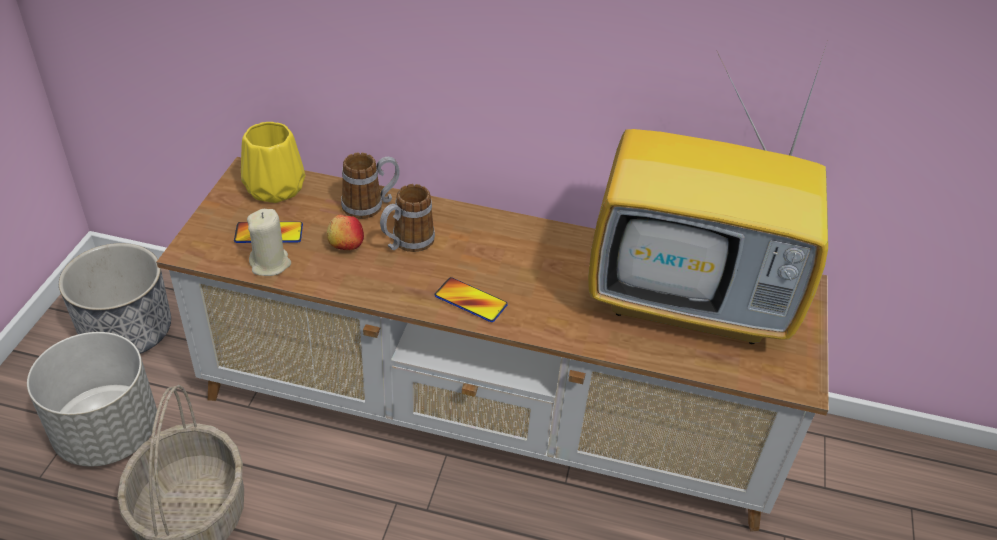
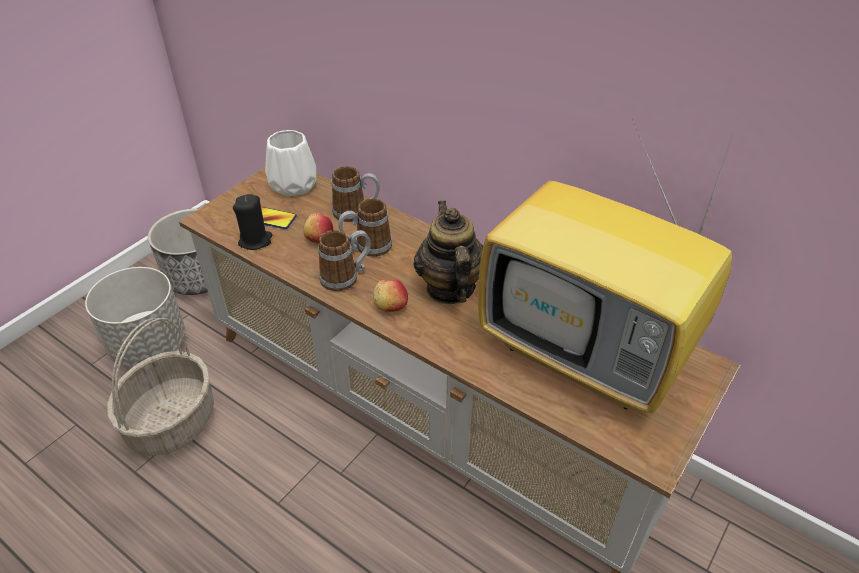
camera: 25 degrees right, 0 degrees up
(270, 264) = (255, 240): beige candle -> black candle
(276, 188) = (294, 185): yellow vase -> white vase
(403, 281) = (346, 277): none -> mug
(470, 301) = (390, 306): phone -> apple
(521, 267) = (449, 288): none -> teapot

